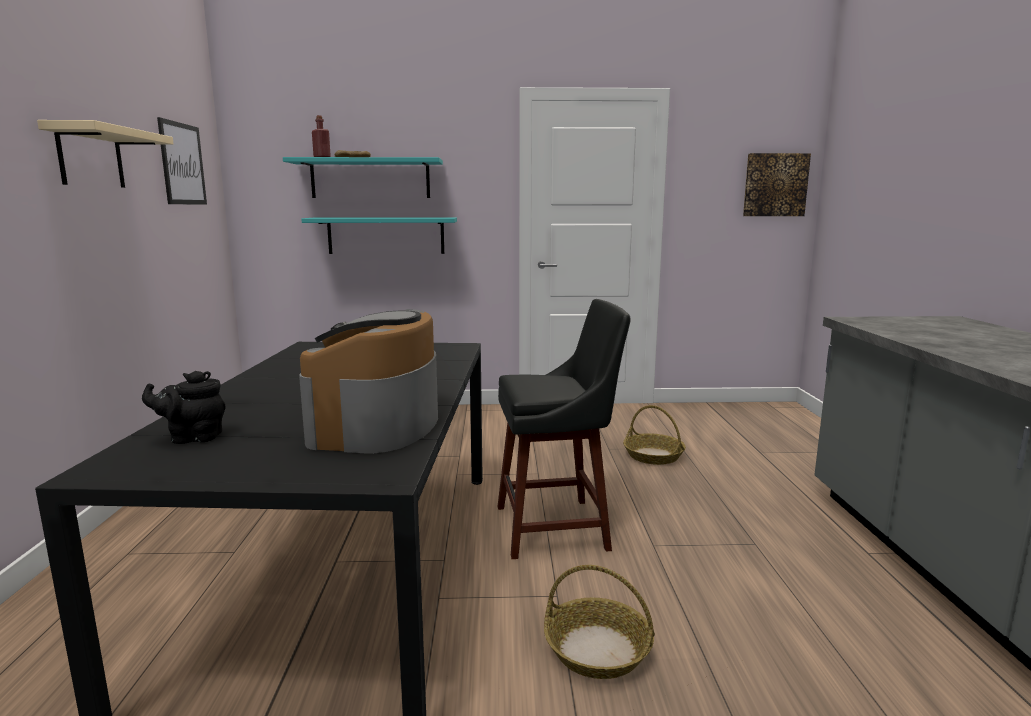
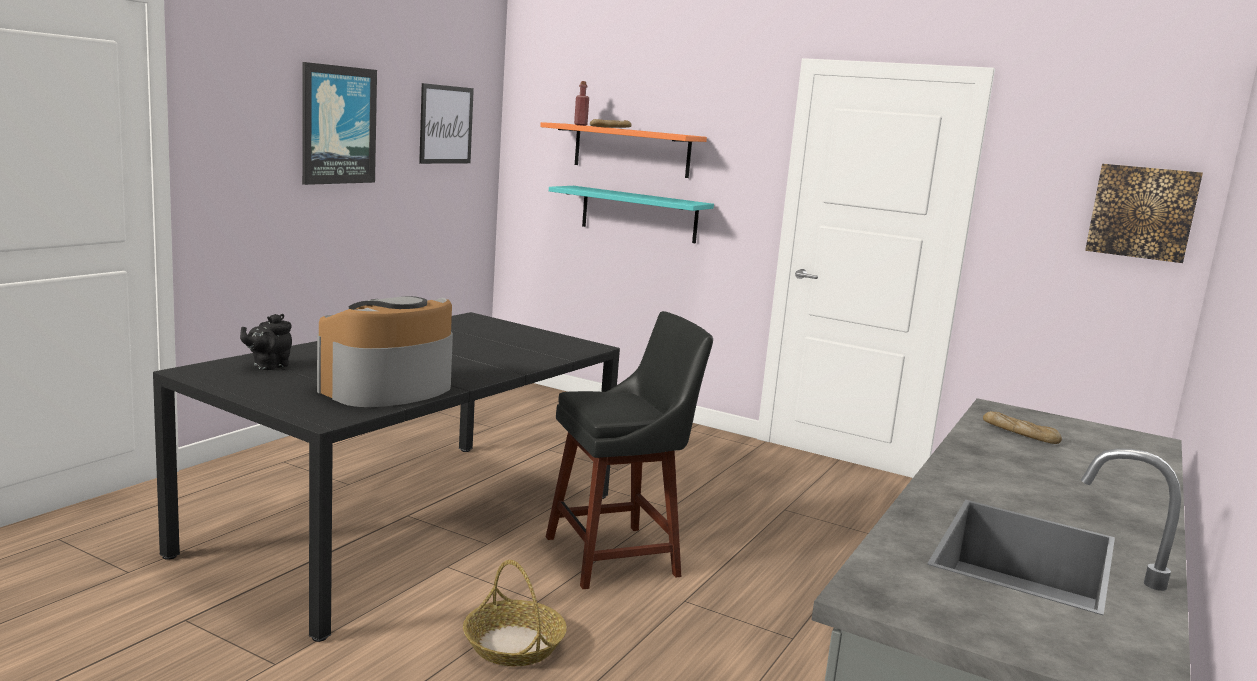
camera: 30 degrees right, 0 degrees up
(91, 157) = (338, 125): beige shelf -> picture
(193, 437) = (268, 366): black teapot -> black teapot turned 75 degrees counterclockwise
(370, 179) = (631, 150): turquoise shelf -> orange shelf
(558, 527) = (619, 555): black chair -> black chair turned 45 degrees counterclockwise
(654, 456) = (825, 531): basket -> none
(912, 330) = (1020, 434): none -> bread

